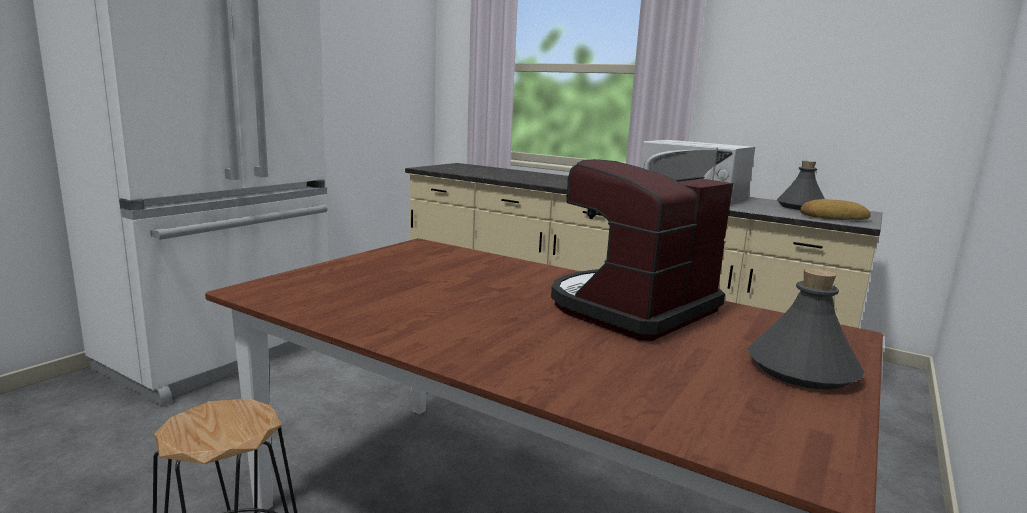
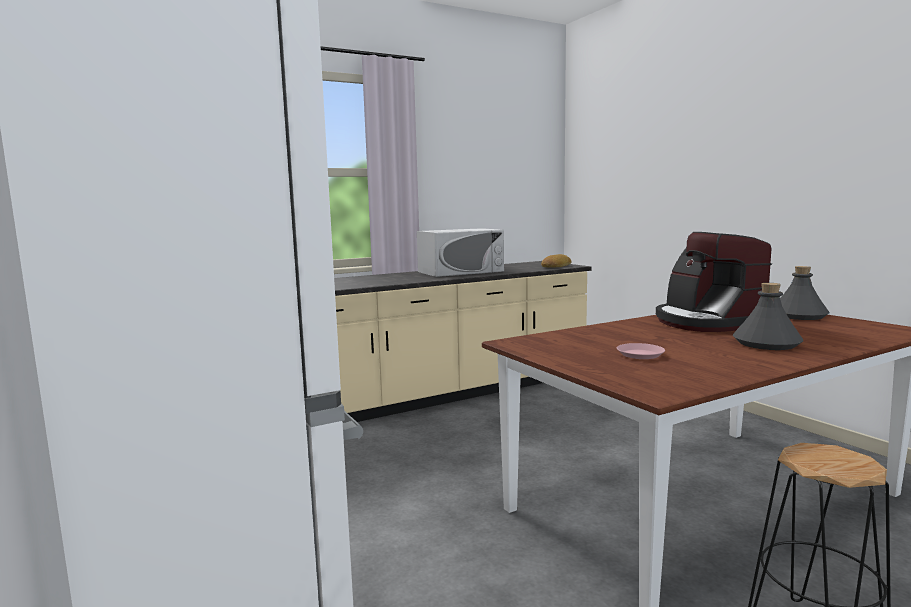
camera: 60 degrees left, 5 degrees down
(401, 282) = (640, 354): none -> pink plate
(801, 207) = (520, 265): grey bottle -> grey bottle (767, 344)

